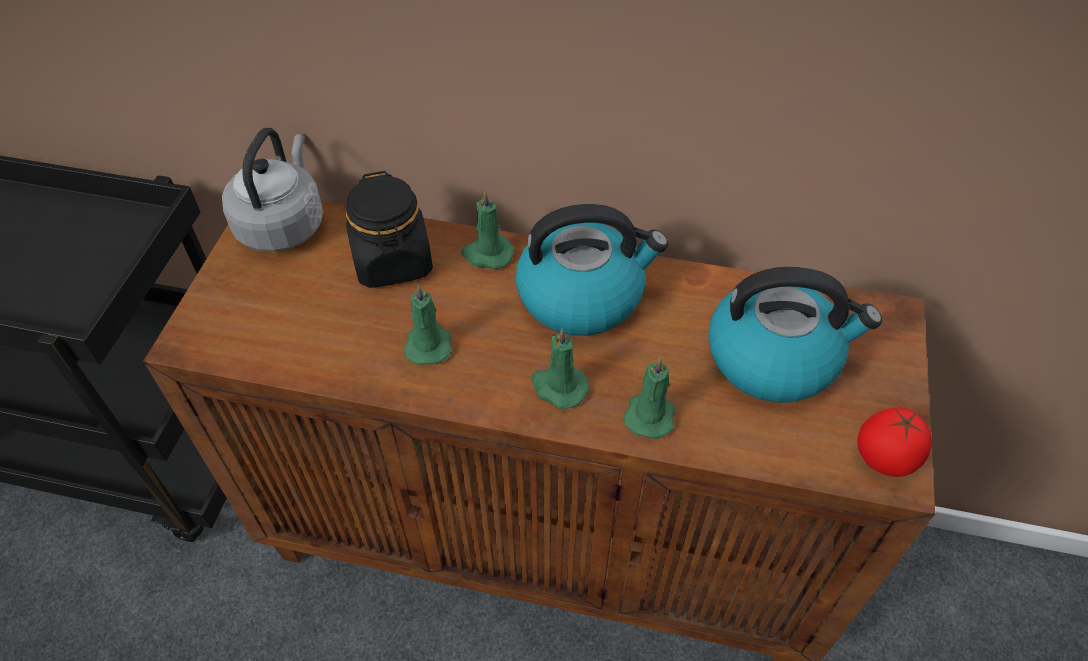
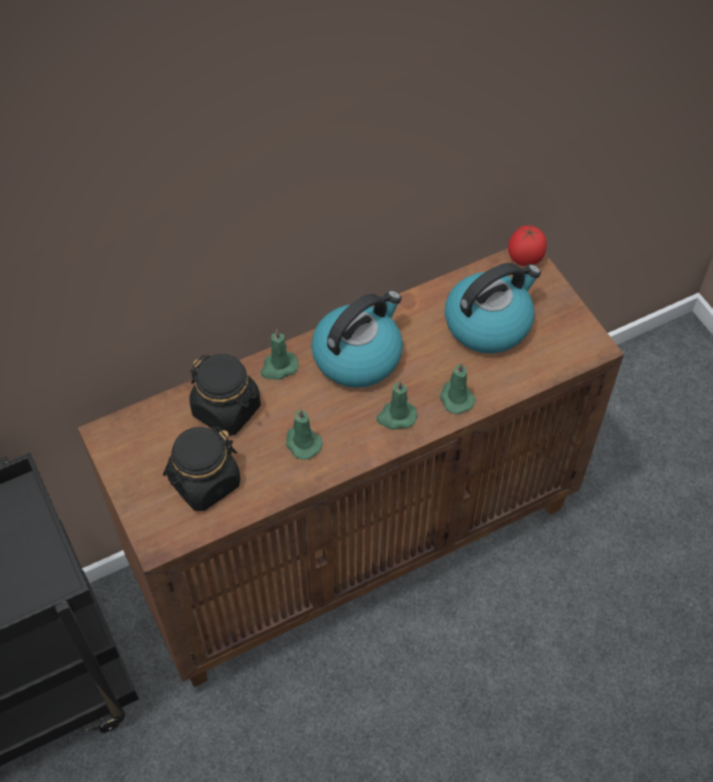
camera: 40 degrees left, 5 degrees up
(283, 224) = (130, 433): grey kettle -> none
(294, 315) = (204, 482): none -> black jar
(883, 459) = (581, 342): tomato -> tomato (524, 259)

